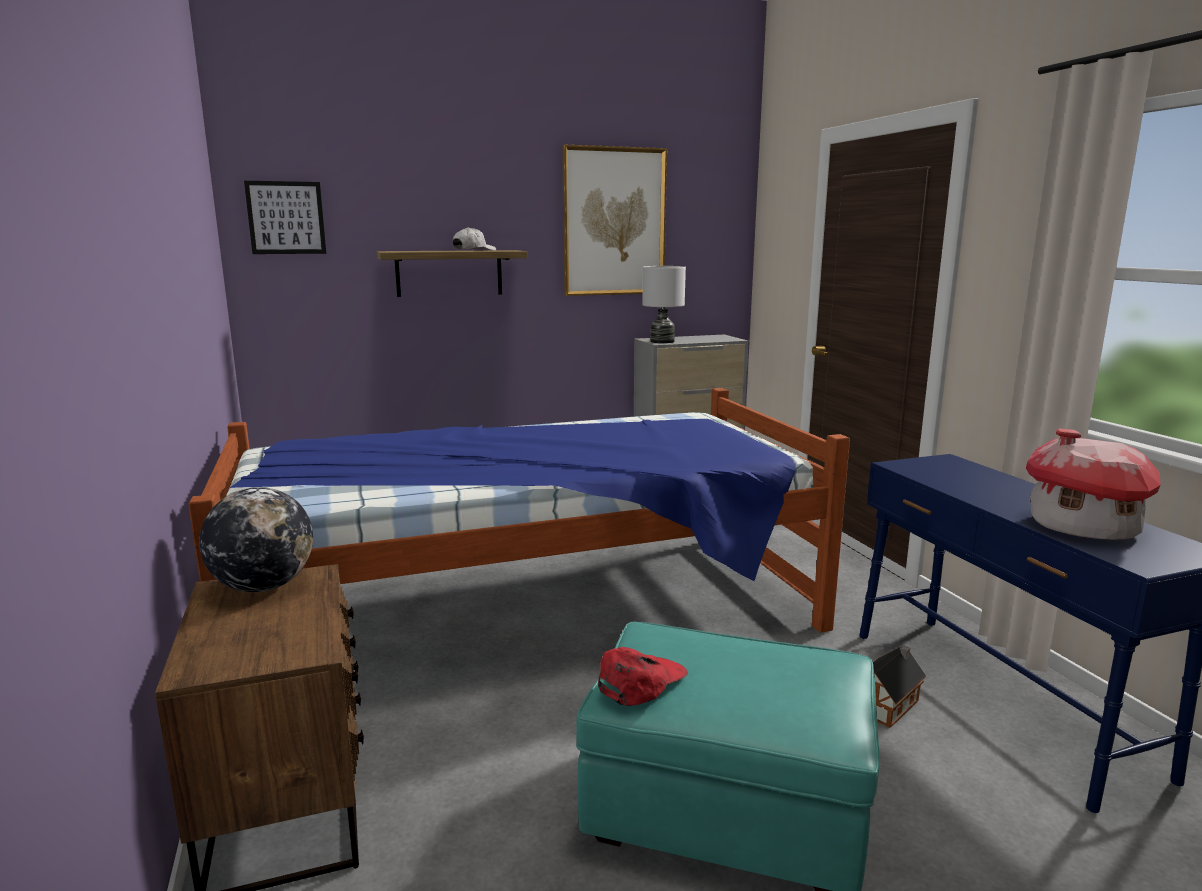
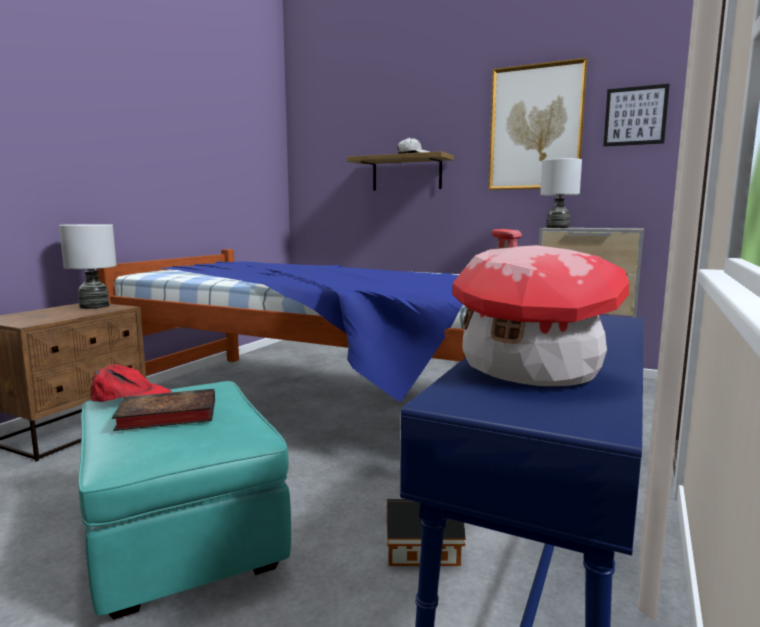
camera: 45 degrees right, 5 degrees down
(263, 587) = (95, 306): globe -> grey table lamp
(286, 218) = (317, 141): picture -> picture (635, 116)
(742, 680) = (165, 416): none -> book

